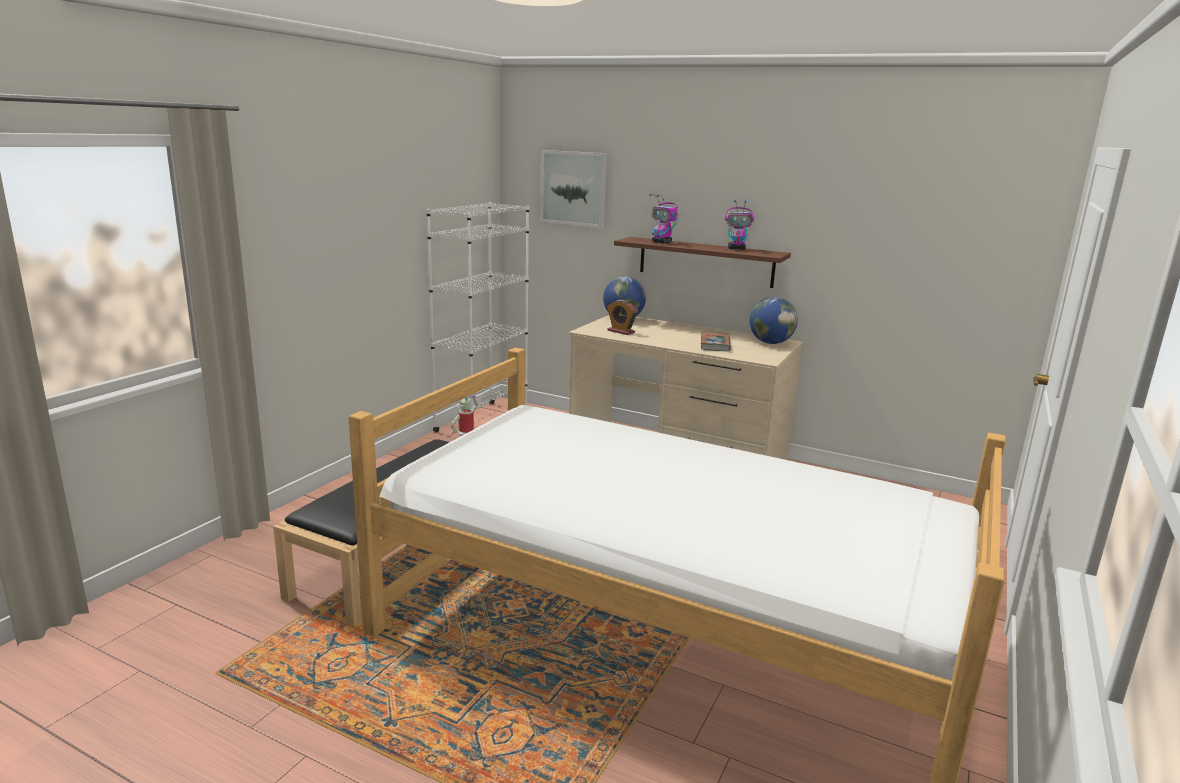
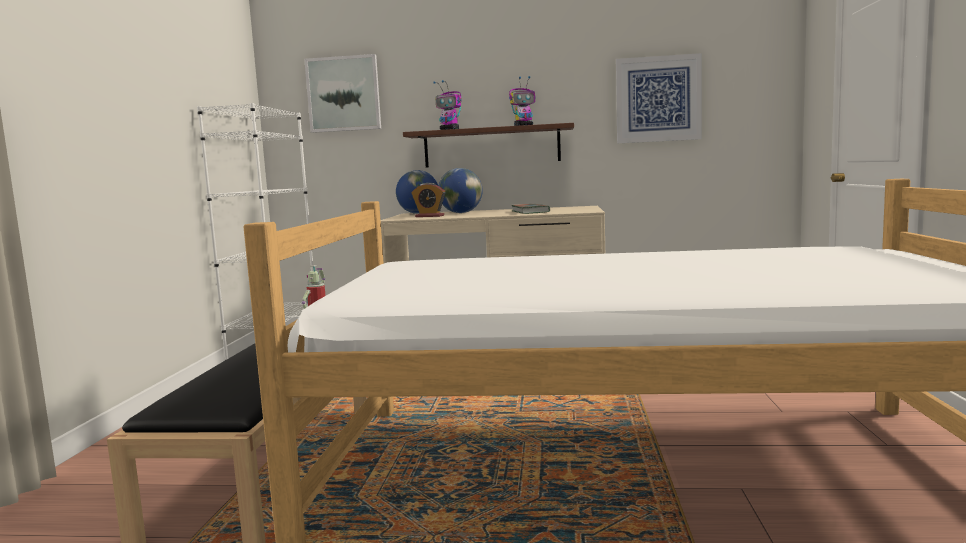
camera: 20 degrees left, 10 degrees down
(770, 343) = (574, 207): globe -> globe (461, 213)
(888, 239) = (658, 99): none -> picture

